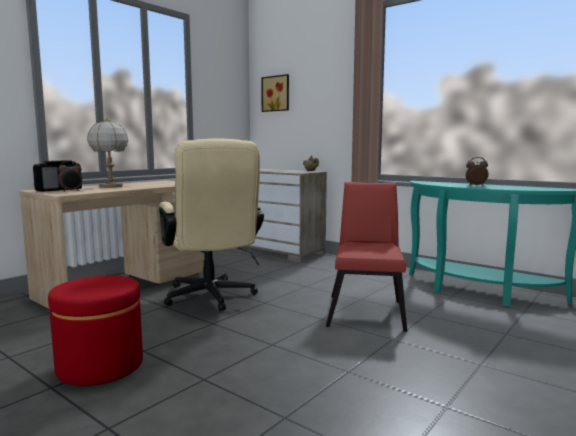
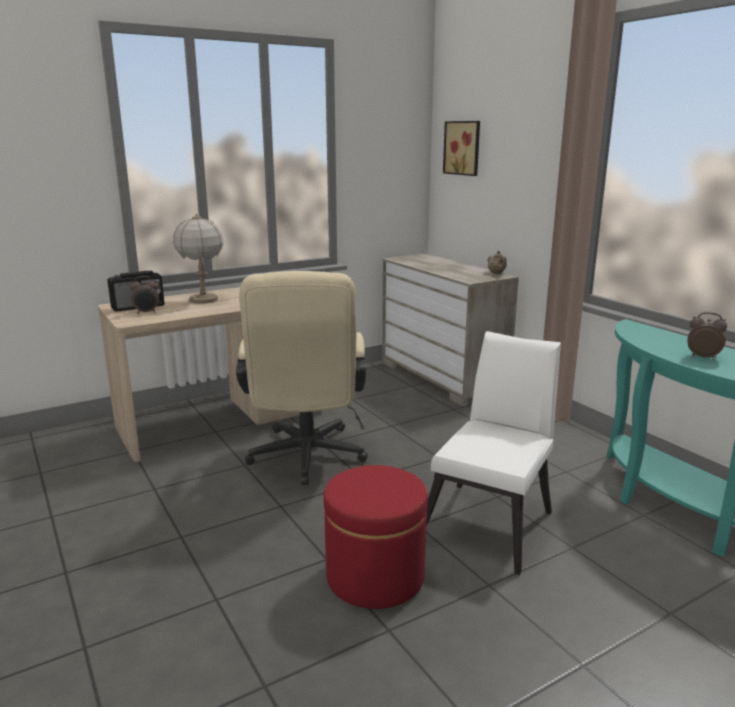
camera: 20 degrees right, 10 degrees up
(100, 366) = (126, 551): red ottoman -> red ottoman (375, 576)
(367, 310) = (491, 521): red chair -> white chair

